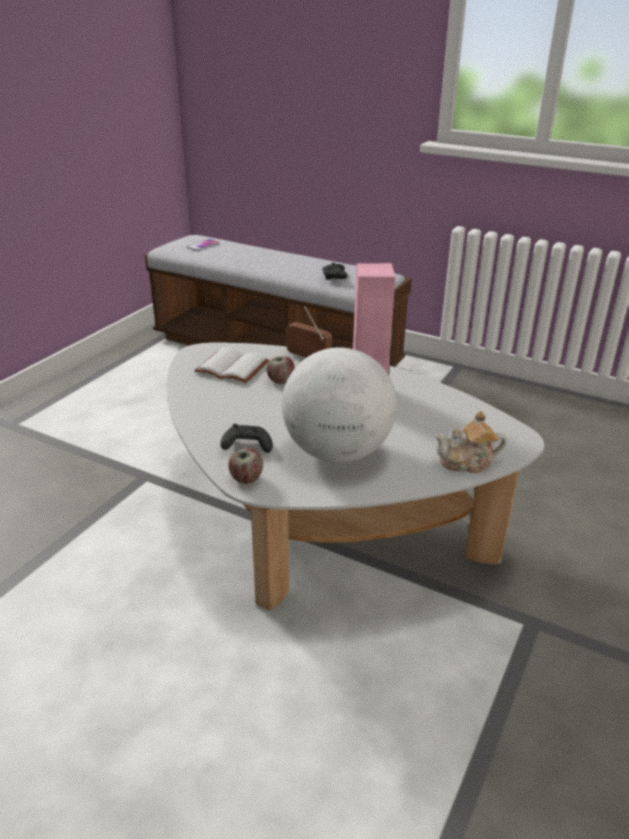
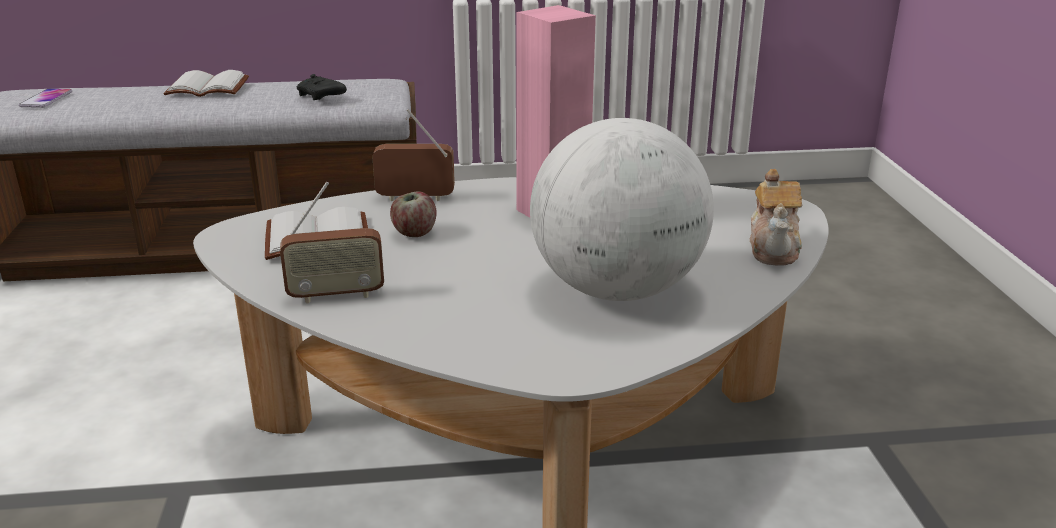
camera: 35 degrees left, 5 degrees down
(202, 402) = (336, 295): none -> radio
(246, 446) = (487, 327): black game controller -> none
(246, 479) = (548, 366): apple -> none
(286, 256) = (209, 87): none -> white book
(467, 463) = (774, 248): teapot -> teapot turned 45 degrees counterclockwise

